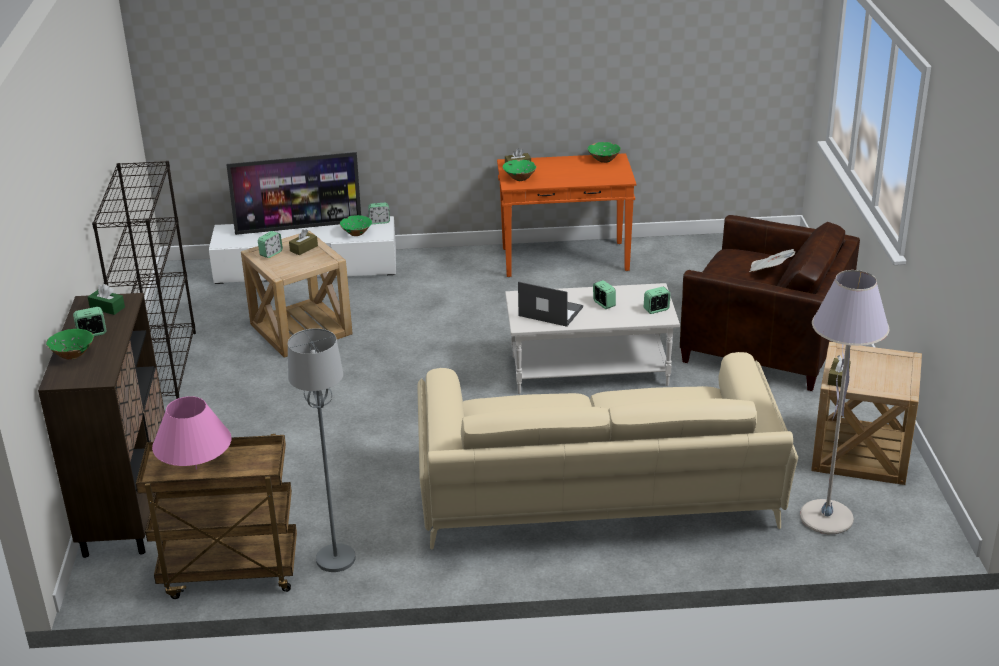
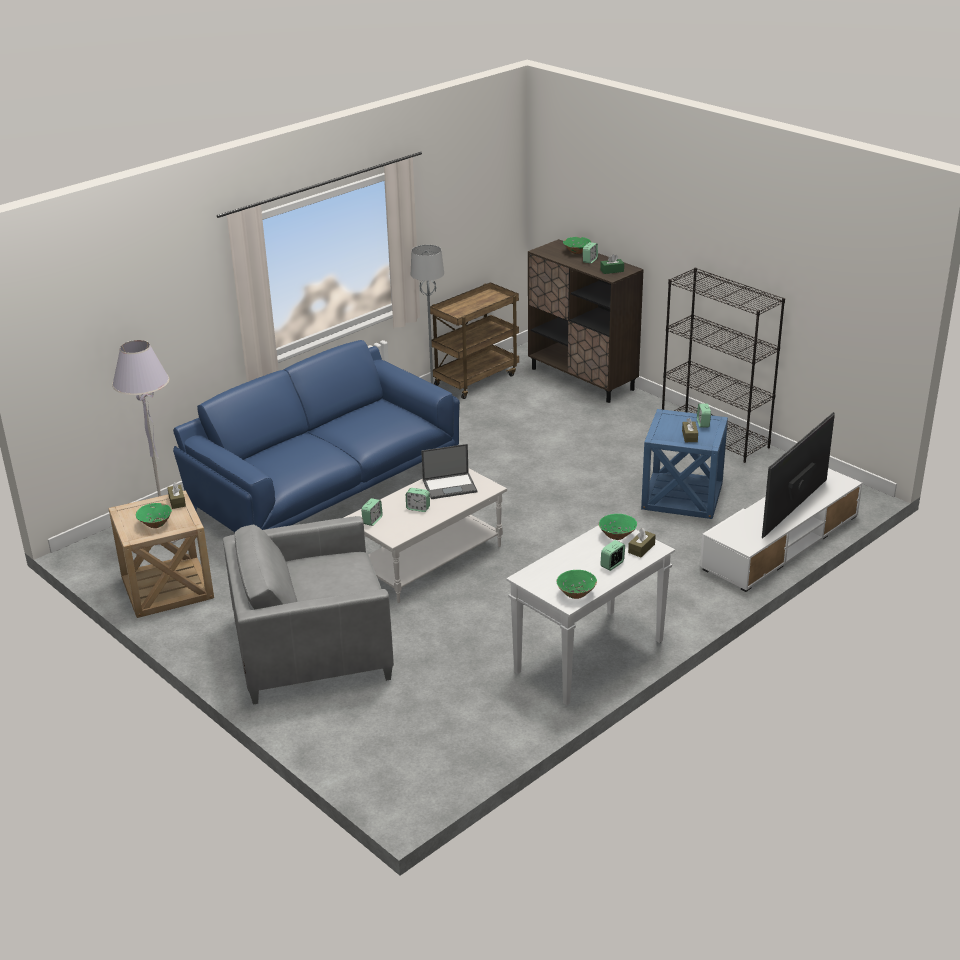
camera: 140 degrees right, 0 degrees up
(196, 469) = (480, 302): pink table lamp -> none
(301, 329) = (682, 496): beige side table -> blue side table
(356, 233) = (742, 525): green bowl -> green bowl (155, 524)
(379, 221) = (748, 545): alarm clock -> alarm clock (612, 564)
(566, 259) = (589, 658): orange console table -> white console table
(597, 497) = (325, 485): beige sofa -> blue sofa
(764, 344) = (312, 649): brown armchair -> grey armchair
(770, 271) = (312, 592): newspaper -> none

